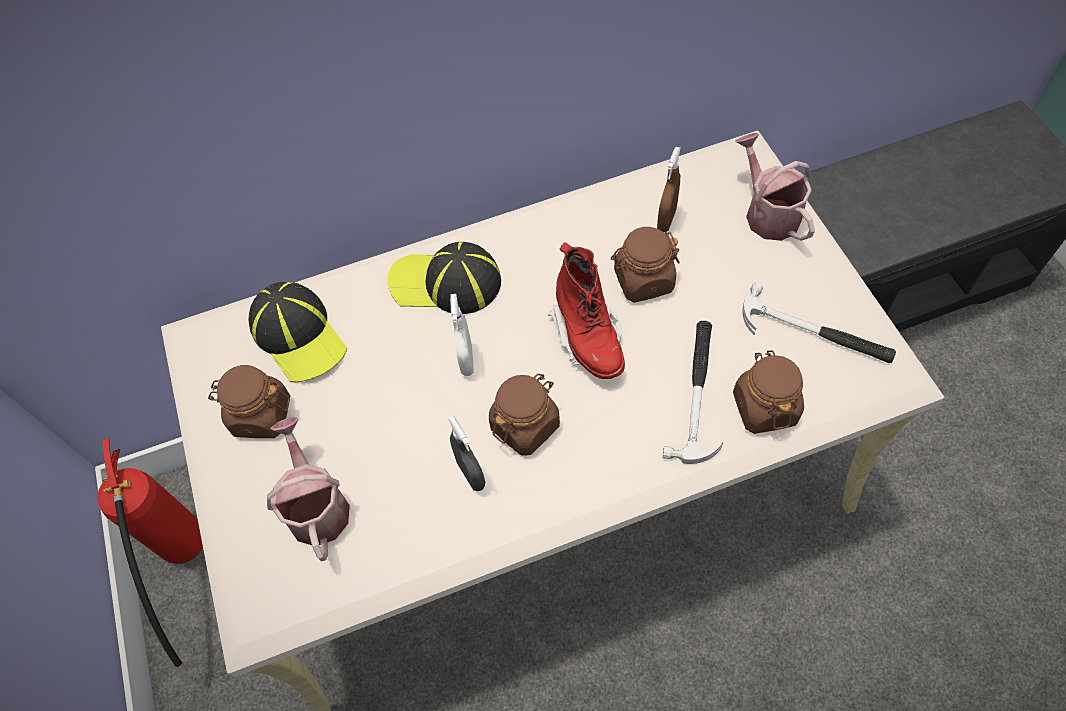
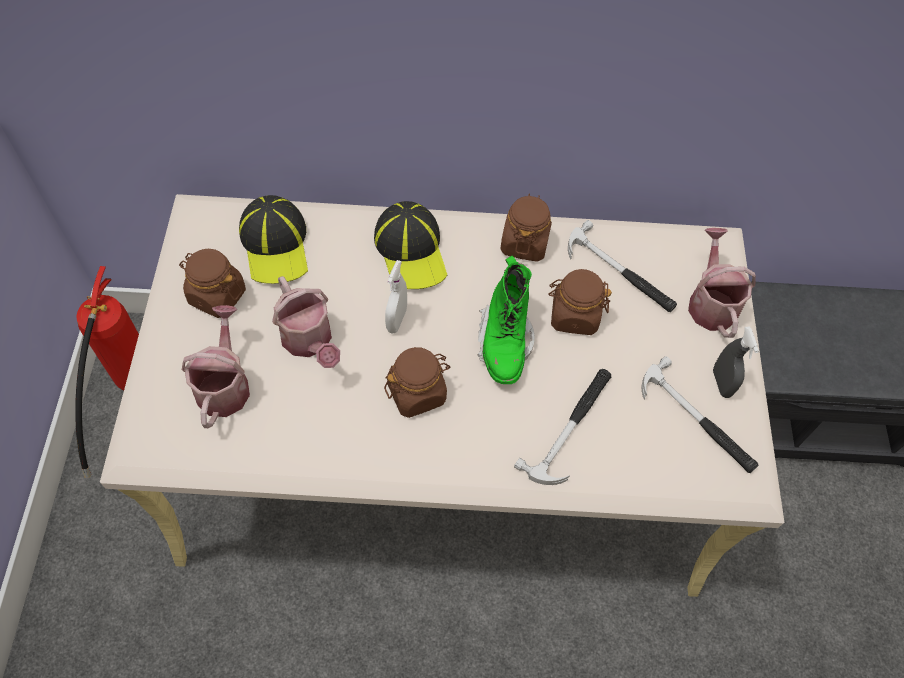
camera: 15 degrees right, 0 degrees up
(386, 421) = (310, 341): none -> watering can
(446, 283) = (411, 251): cap -> cap turned 135 degrees counterclockwise
(471, 474) = (355, 413): grey spray bottle -> grey spray bottle (721, 383)
(588, 337) = (504, 343): red boot -> green boot
(666, 220) = (620, 273): brown spray bottle -> hammer
(764, 407) = (621, 463): brown jar -> brown jar (524, 243)

